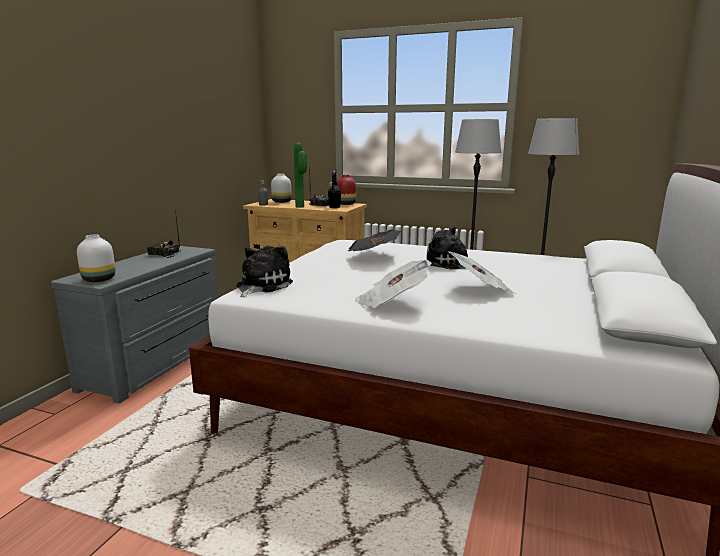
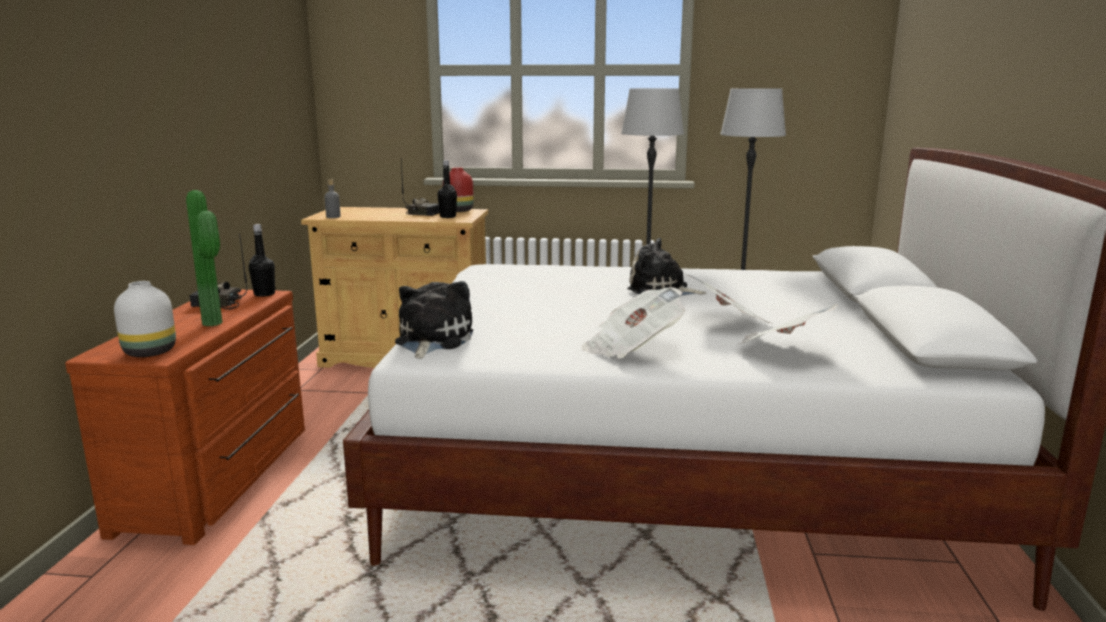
camera: 15 degrees left, 0 degrees up
(158, 363) = (222, 477): grey dresser -> brown dresser
(196, 250) = (264, 294): none -> black bottle
(281, 202) = (356, 211): white vase -> none
(301, 206) = (396, 218): potted plant -> potted plant (216, 322)
(373, 255) = (551, 285): newspaper -> newspaper (781, 350)

